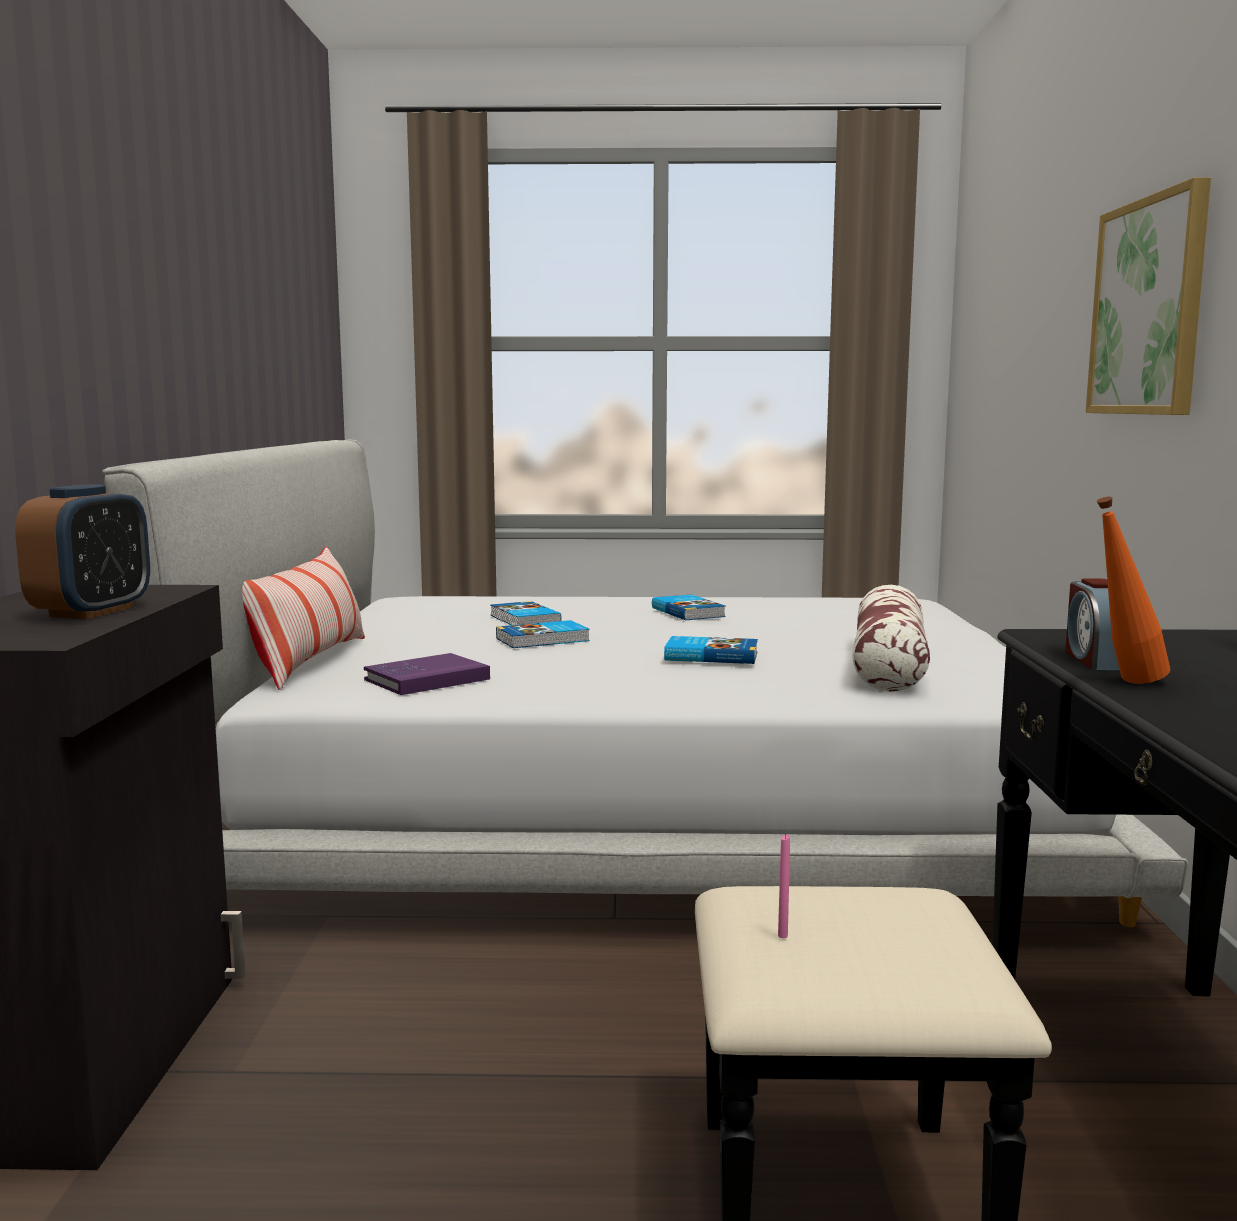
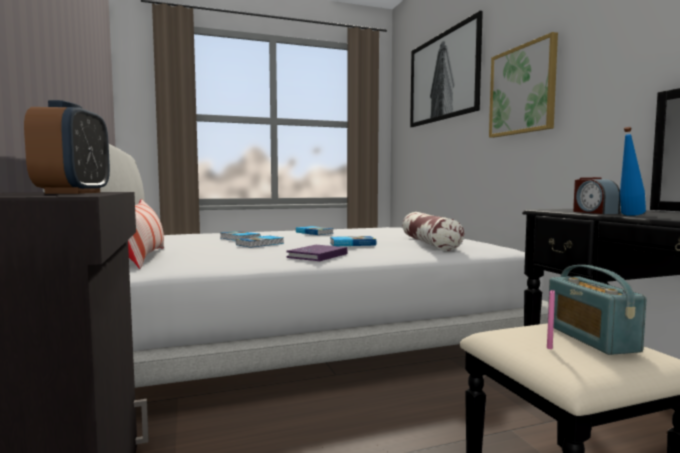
camera: 20 degrees left, 5 degrees down
(427, 679) = (222, 260): purple book -> purple book (317, 255)
(892, 929) = (590, 338): none -> radio
(1032, 241) = (442, 77): none -> picture
(1123, 683) = (628, 215): orange bottle -> blue bottle

